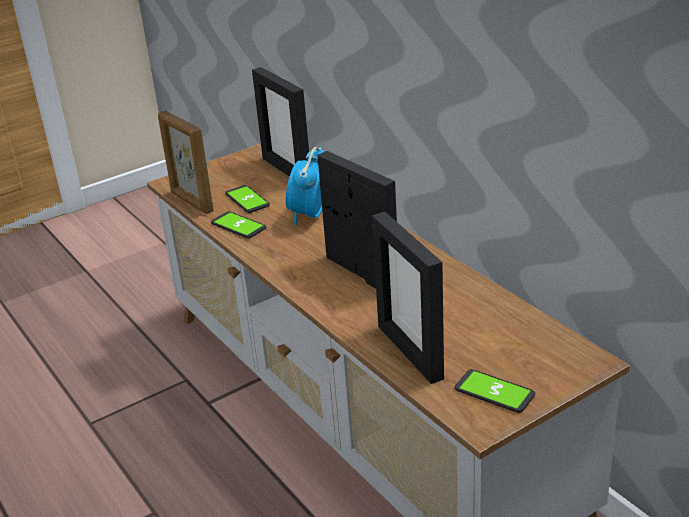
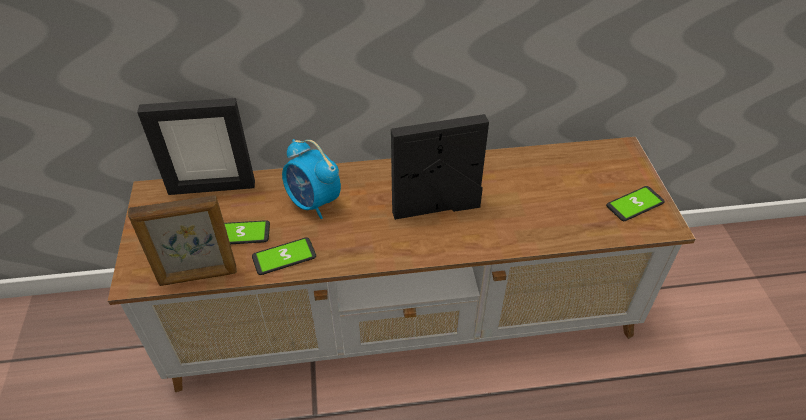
camera: 65 degrees left, 15 degrees up
(412, 351) = (563, 223): picture frame -> none

